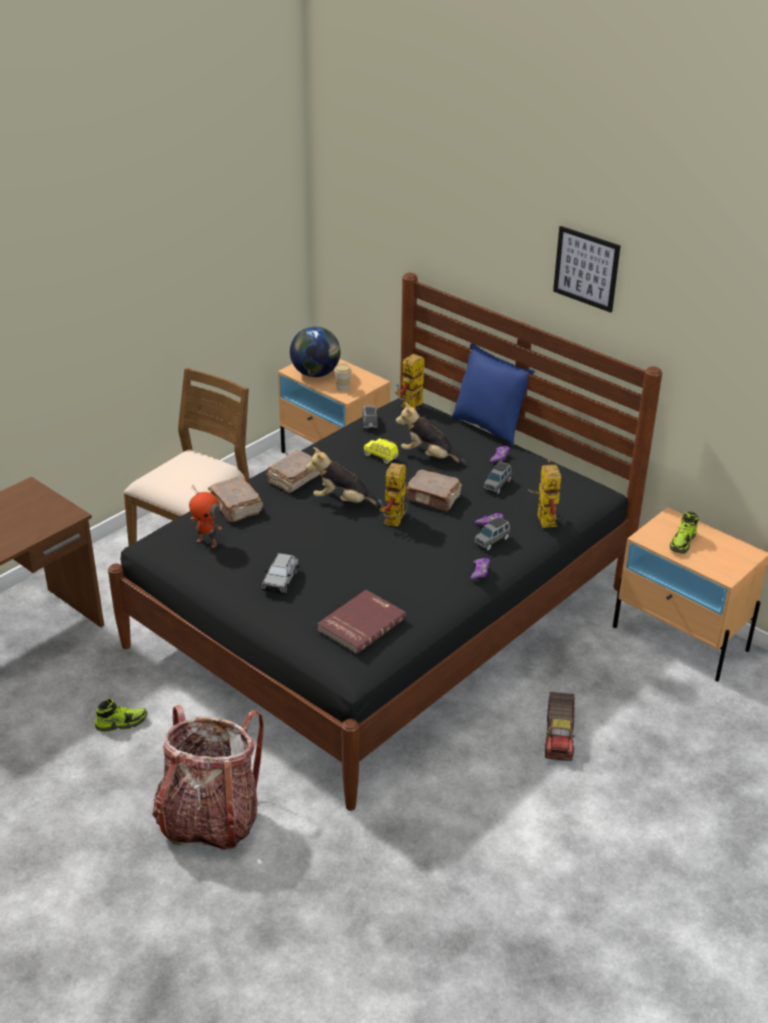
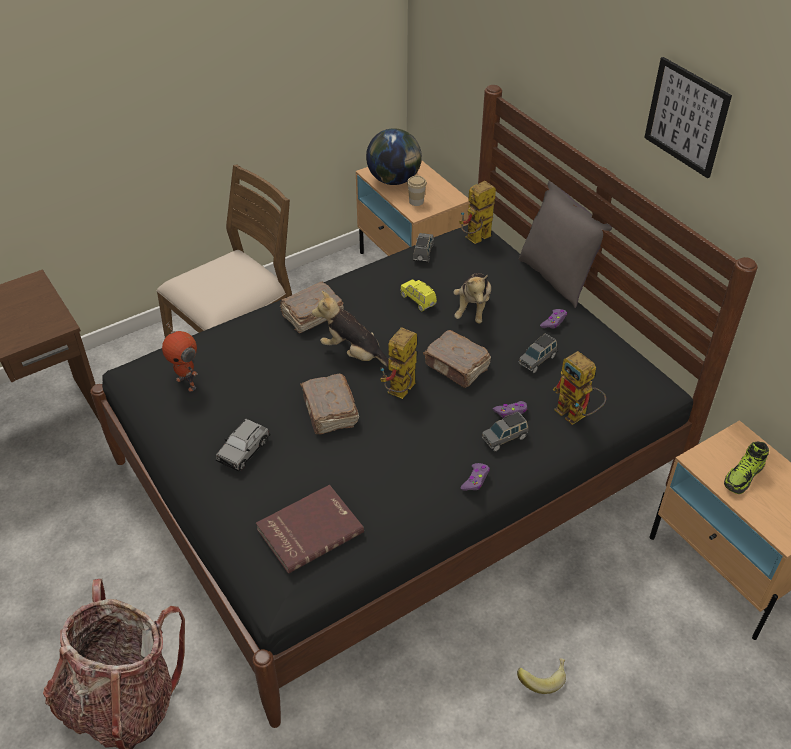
camera: 15 degrees right, 10 degrees up
(121, 723) = (81, 556): shoe -> none
(236, 507) = (235, 342): brown book -> brown book (329, 412)
(429, 457) = (472, 309): plush toy -> plush toy turned 120 degrees counterclockwise
(489, 427) = (557, 278): blue pillow -> grey pillow
(543, 517) = (576, 415): toy robot -> toy robot turned 135 degrees clockwise
(559, 737) = (541, 678): toy truck -> banana

